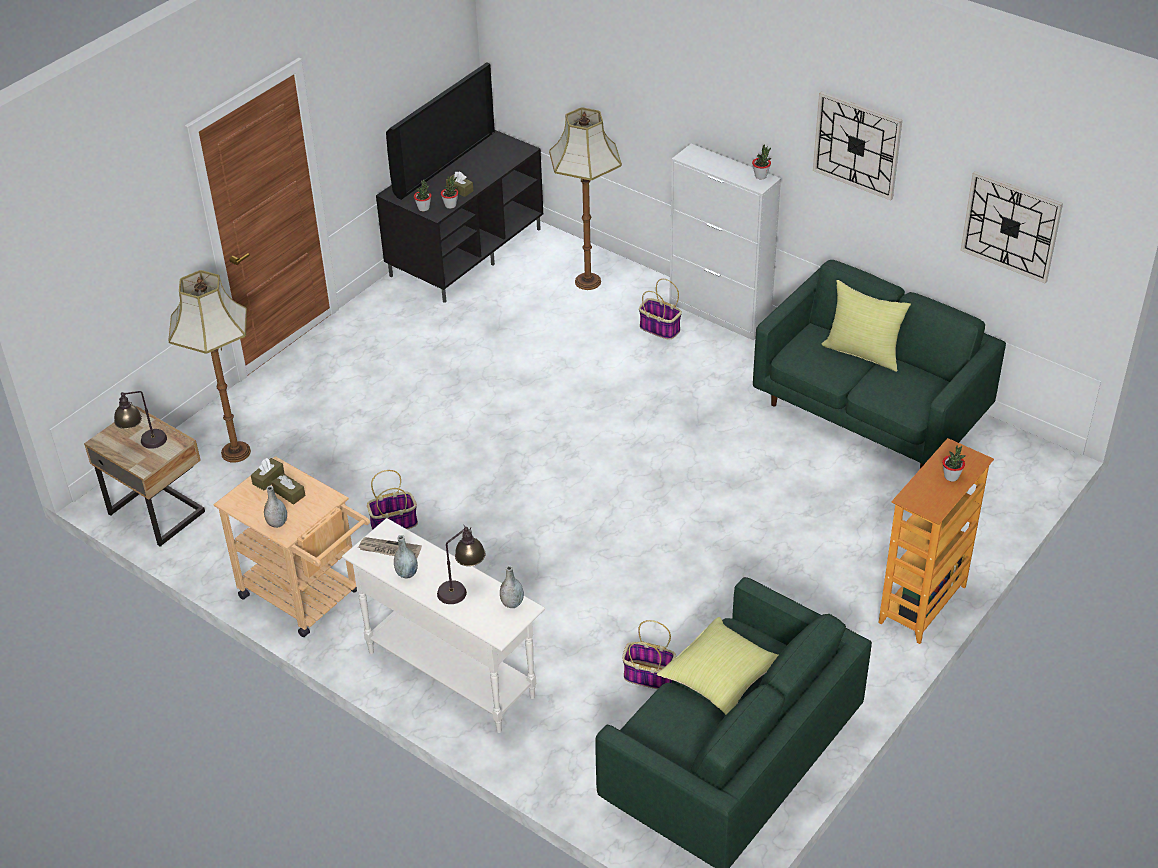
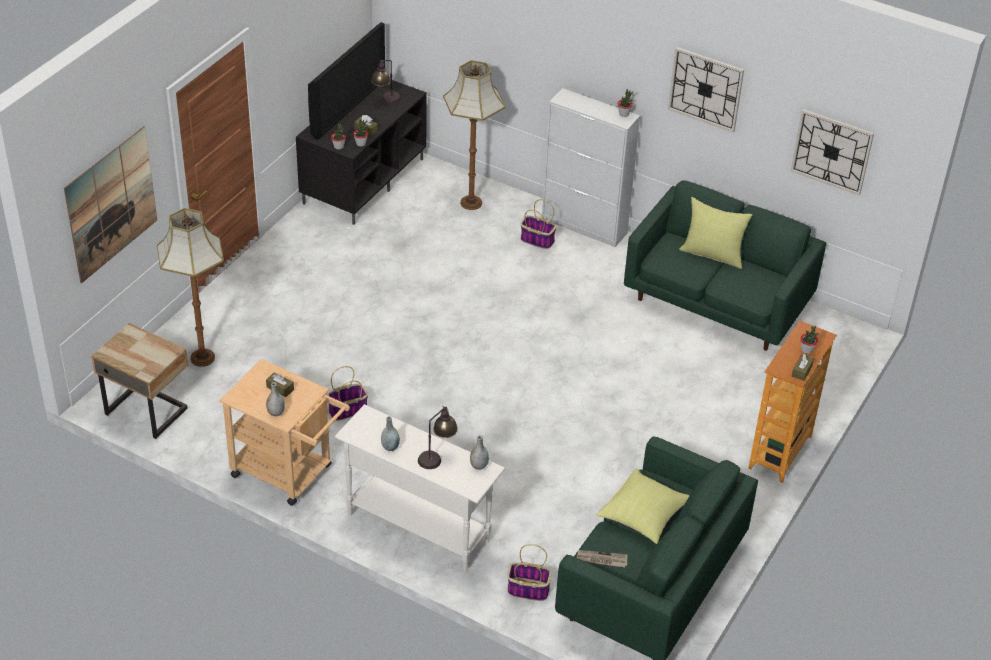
camera: 10 degrees left, 0 degrees up
(113, 262) = (111, 204): none -> picture
(144, 444) = (143, 354): table lamp -> table lamp (386, 101)
(268, 479) = (260, 377): brown tissue box -> brown tissue box (801, 371)
(389, 550) = (372, 429): newspaper -> newspaper (601, 560)
(647, 676) = (575, 519): basket -> basket (527, 590)

